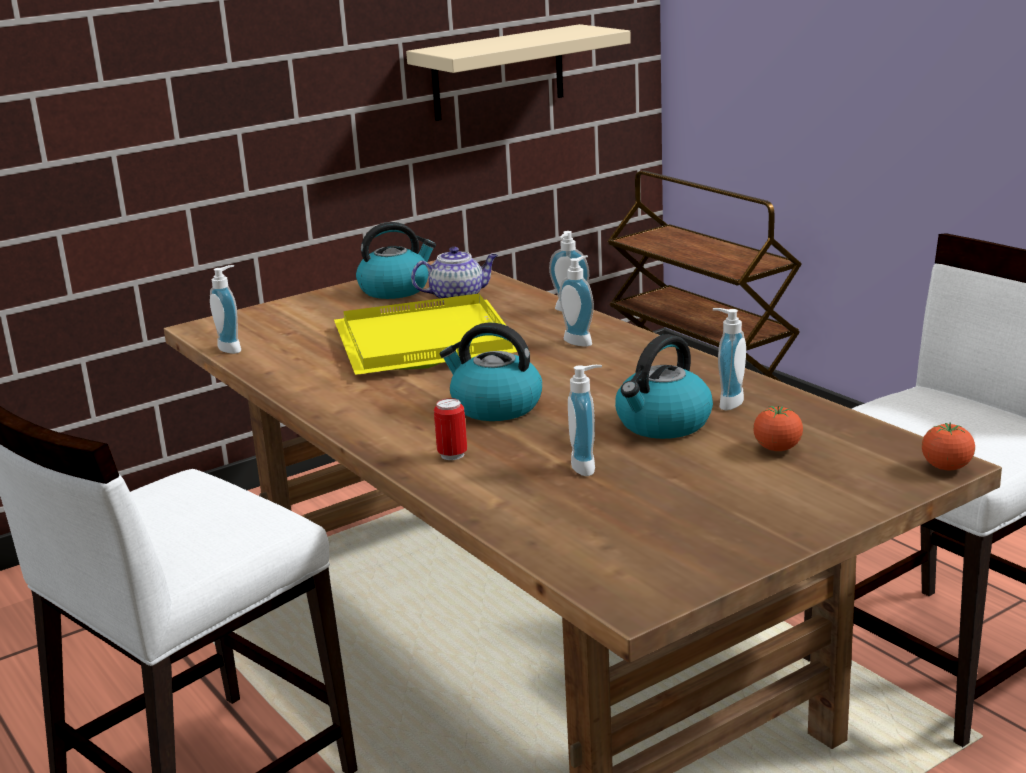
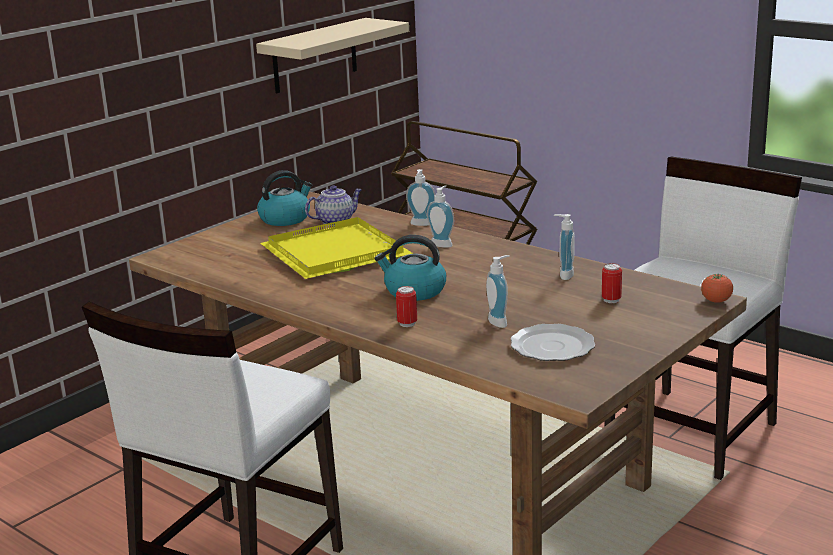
camera: 15 degrees left, 0 degrees up
(233, 348) = (195, 268): soap dispenser -> none
(641, 514) = (552, 346): none -> plate
(663, 424) = (531, 292): kettle -> none
(777, 449) = (611, 300): tomato -> can

